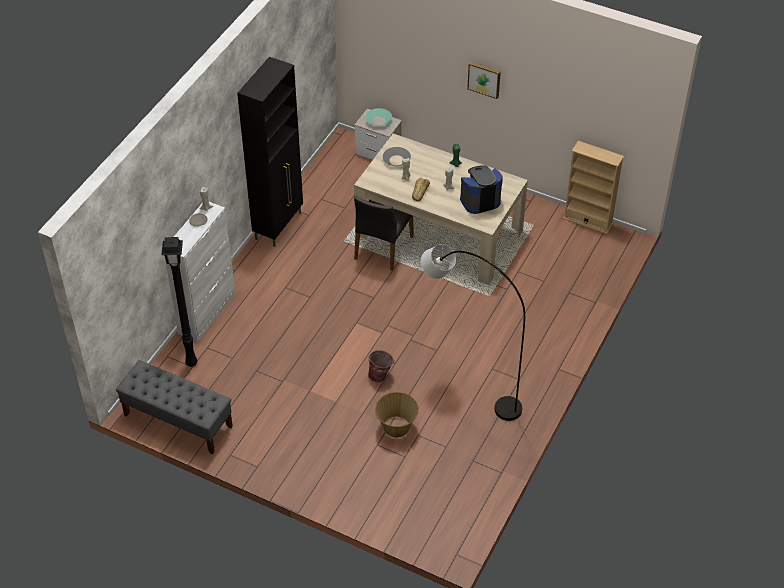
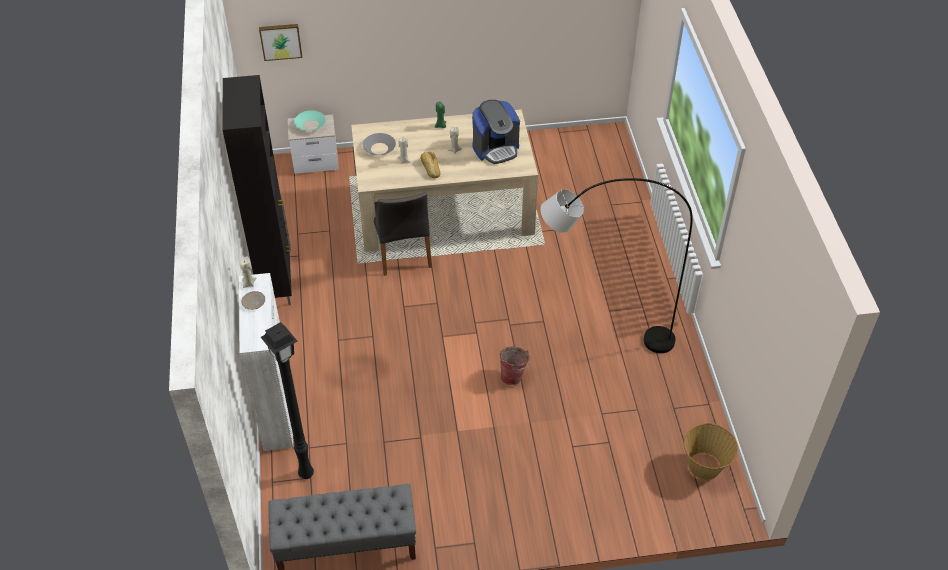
camera: 35 degrees left, 0 degrees up
(396, 427) = (575, 418): basket -> basket (705, 466)
(480, 200) = (496, 148): coffee machine -> coffee machine turned 150 degrees counterclockwise
(484, 79) = (428, 23): picture -> picture (280, 41)
(587, 221) = (568, 133): beige bookcase -> none

